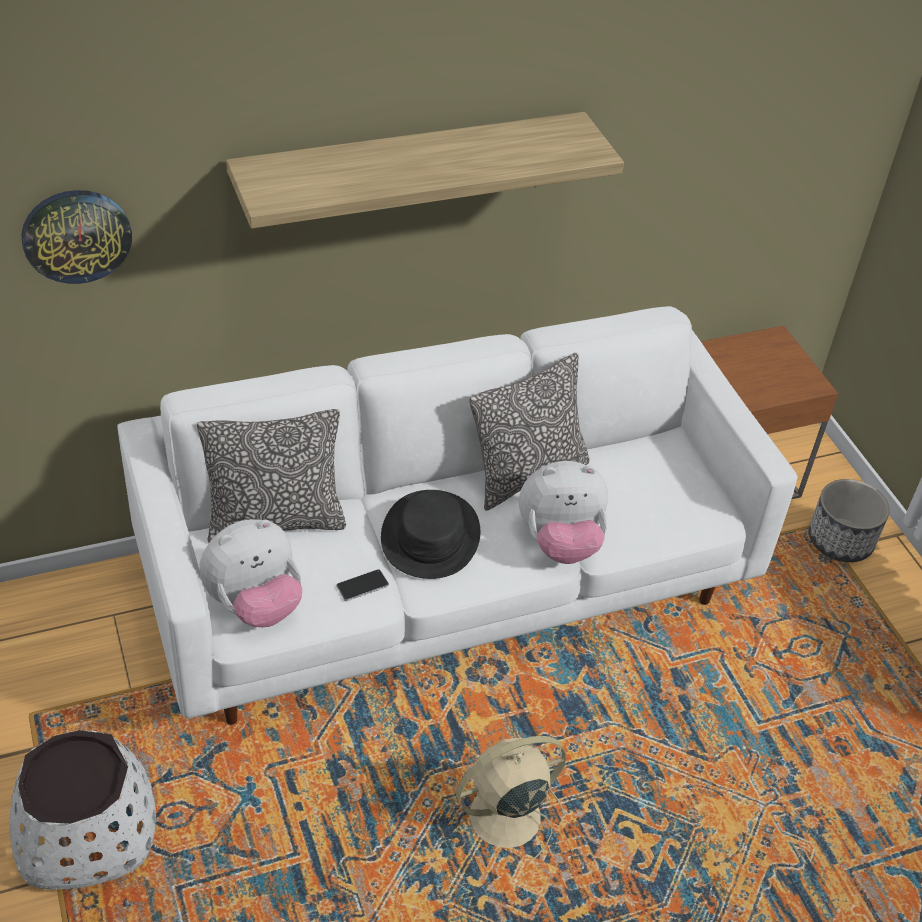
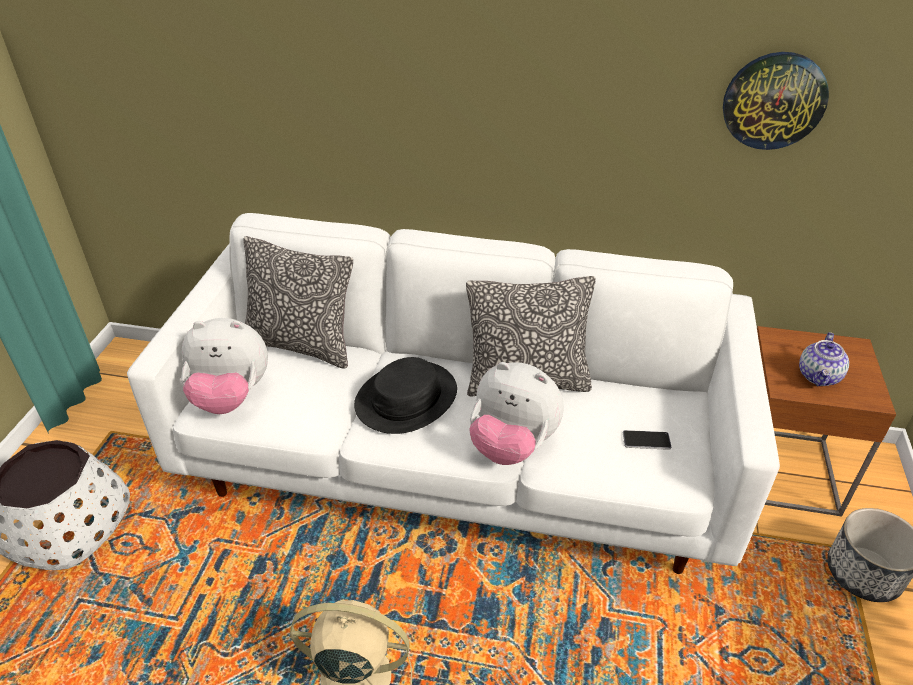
camera: 35 degrees right, 5 degrees down
(76, 235) = (191, 59): wall clock -> wall clock (774, 101)
(362, 586) = (319, 415): phone -> phone (646, 441)
(410, 169) = (470, 60): shelf -> none
(766, 378) = (819, 376): none -> teapot

